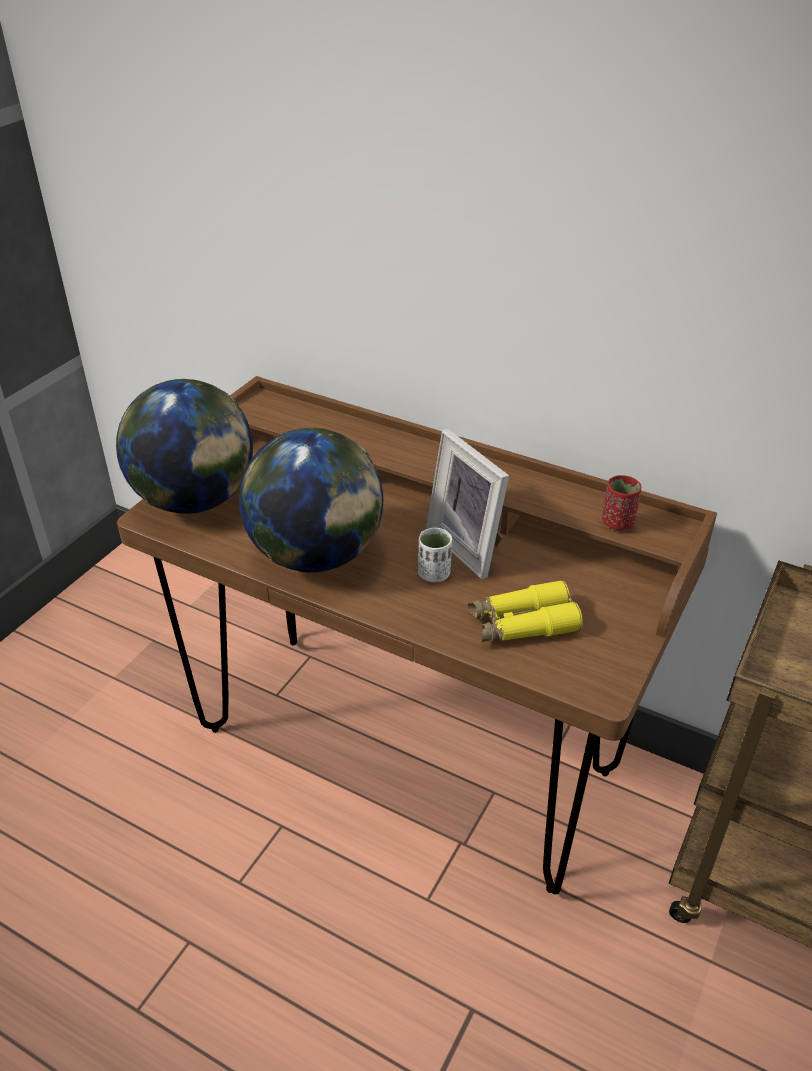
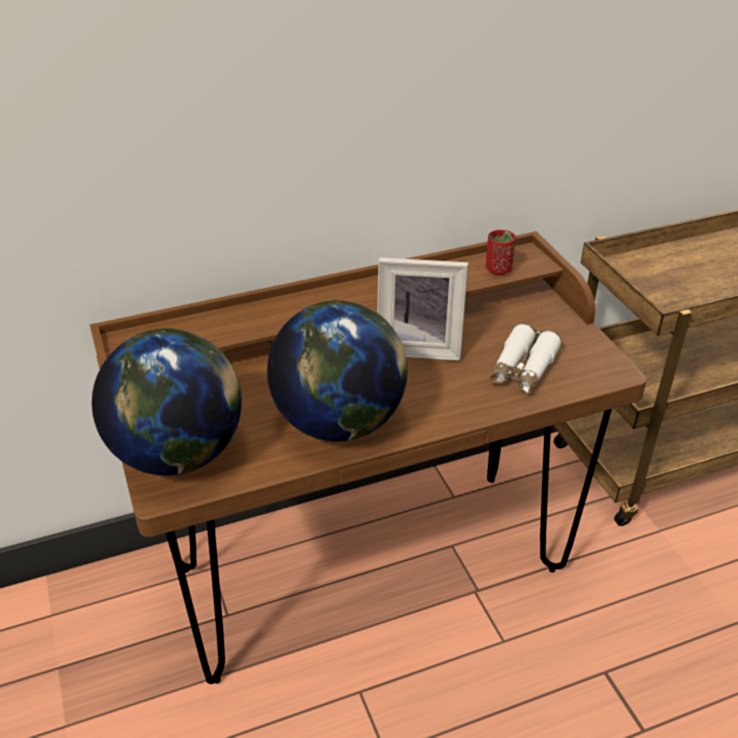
camera: 50 degrees left, 0 degrees up
(434, 574) = (429, 378): white cup -> none
(521, 624) = (522, 369): yellow binoculars -> white binoculars

